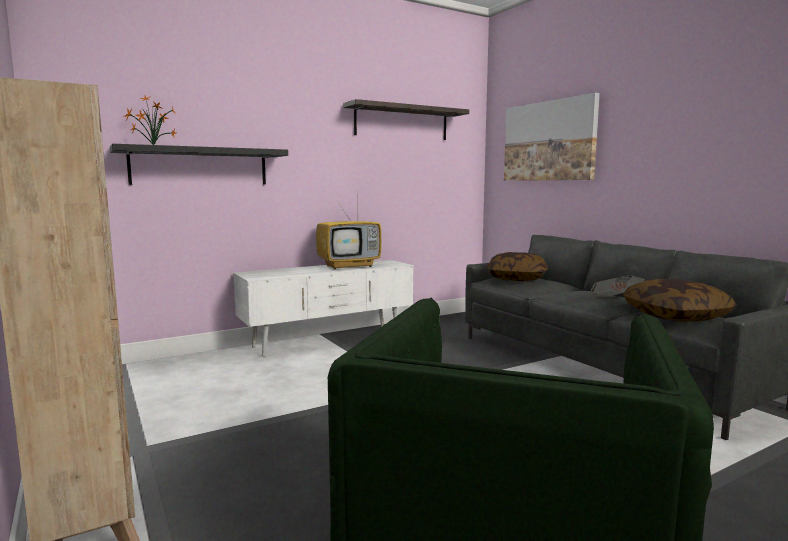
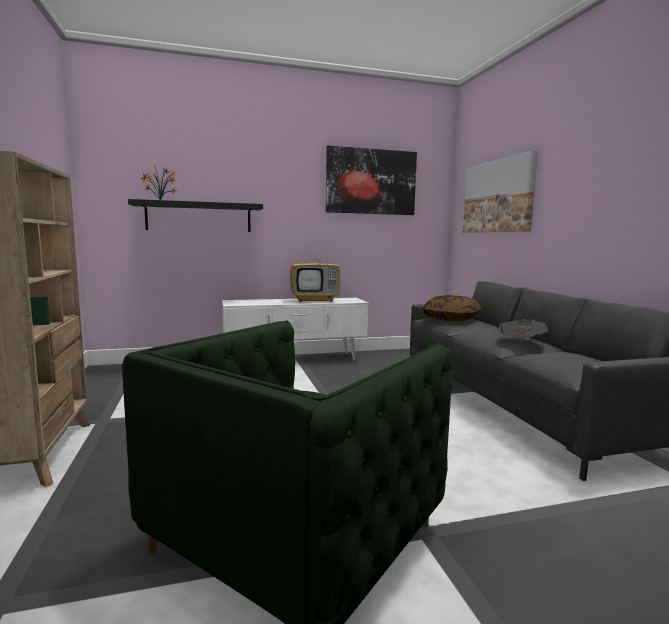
camera: 15 degrees right, 0 degrees up
(402, 122) = (371, 182): shelf -> picture
(675, 316) = (561, 359): pillow -> none

